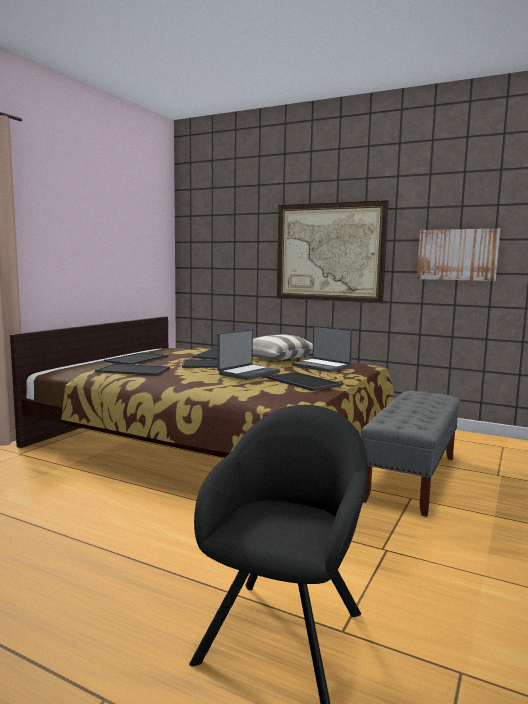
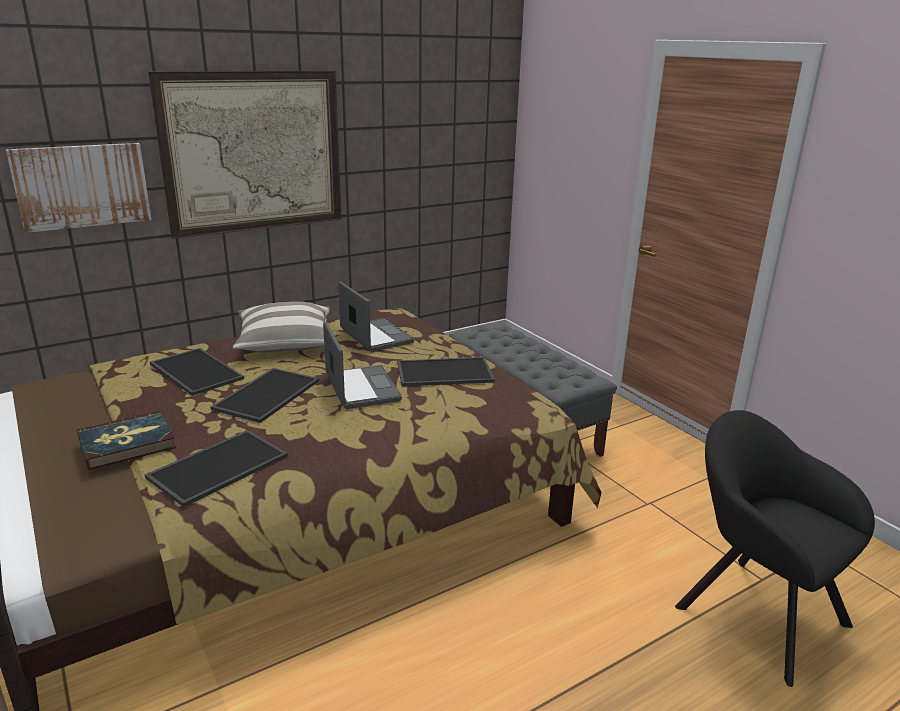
camera: 60 degrees left, 15 degrees up
(137, 359) = (127, 443): tray -> book
(321, 366) = (375, 336): laptop -> laptop turned 105 degrees counterclockwise
(457, 254) = (420, 145): picture -> picture (82, 186)

